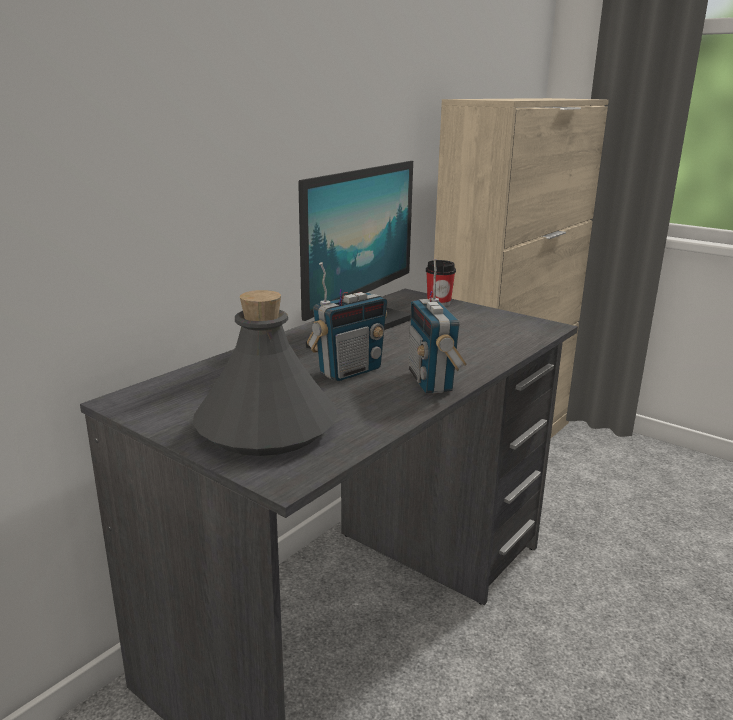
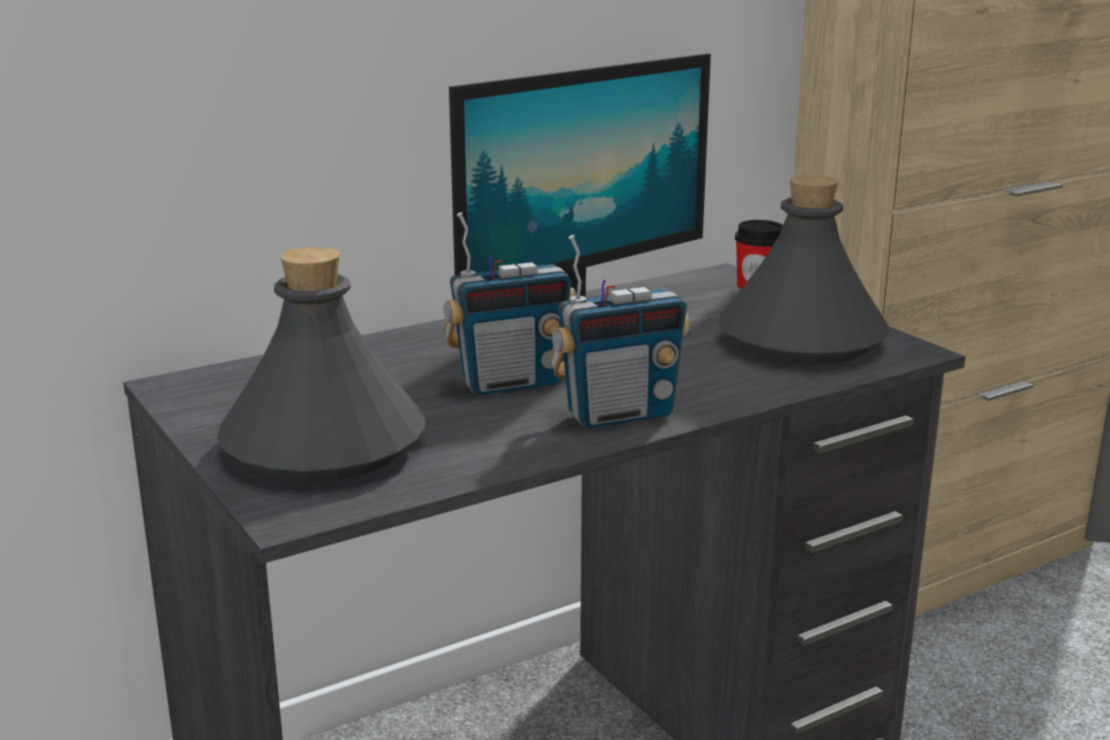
camera: 20 degrees right, 0 degrees up
(432, 382) = (619, 414): radio -> radio turned 120 degrees counterclockwise
(489, 327) = (802, 341): none -> grey bottle

